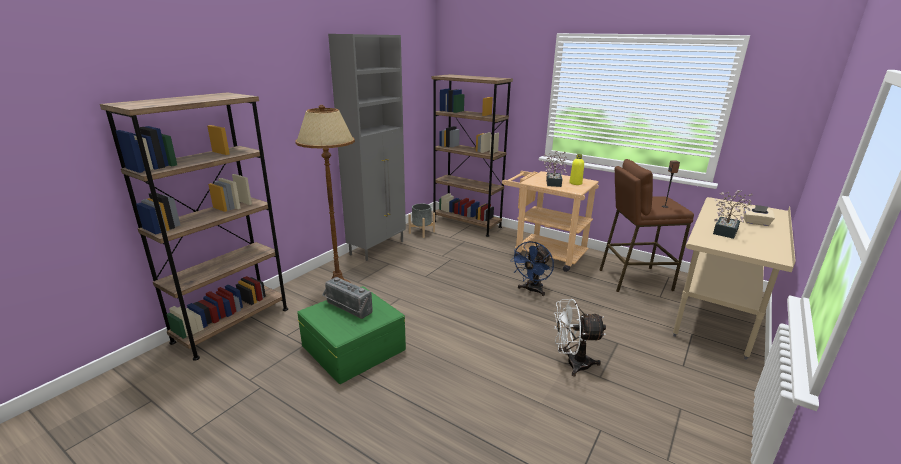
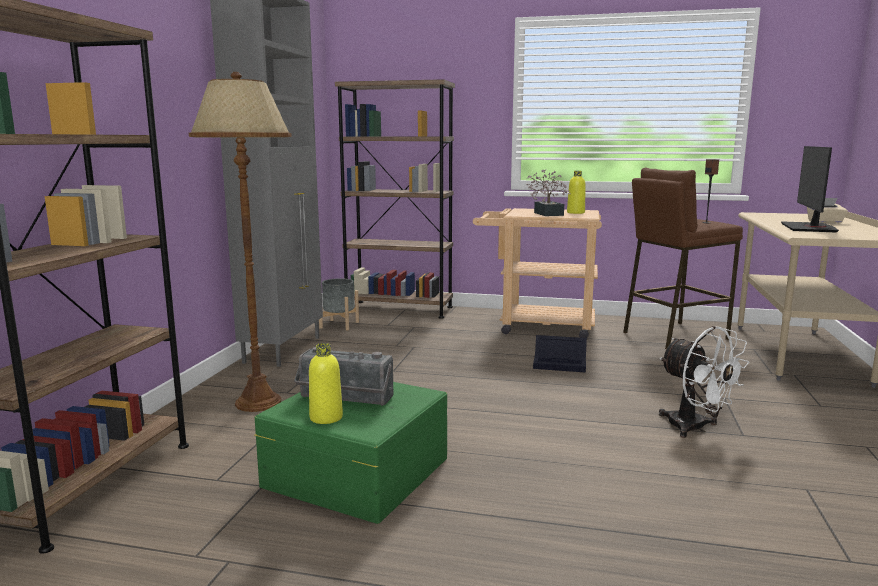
camera: 20 degrees left, 10 degrees down
(327, 321) = (326, 417): none -> yellow bottle
(531, 290) = (561, 363): blue fan -> black storage box
(572, 363) = (695, 428): white fan -> white fan turned 105 degrees counterclockwise
(726, 230) = (809, 228): potted plant -> monitor

